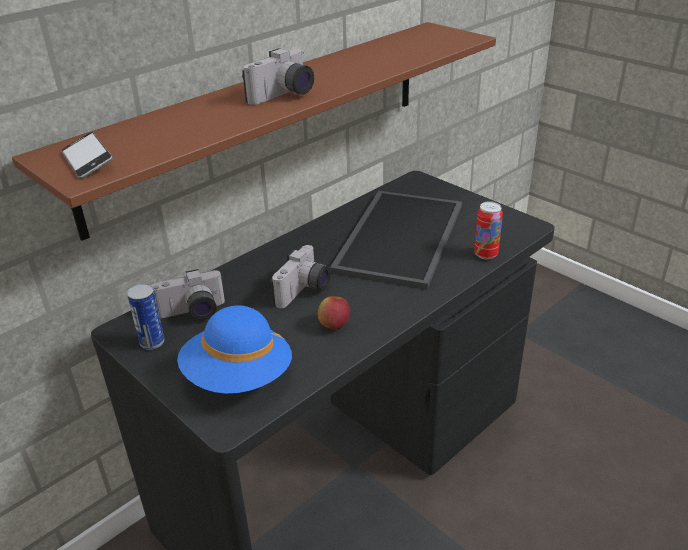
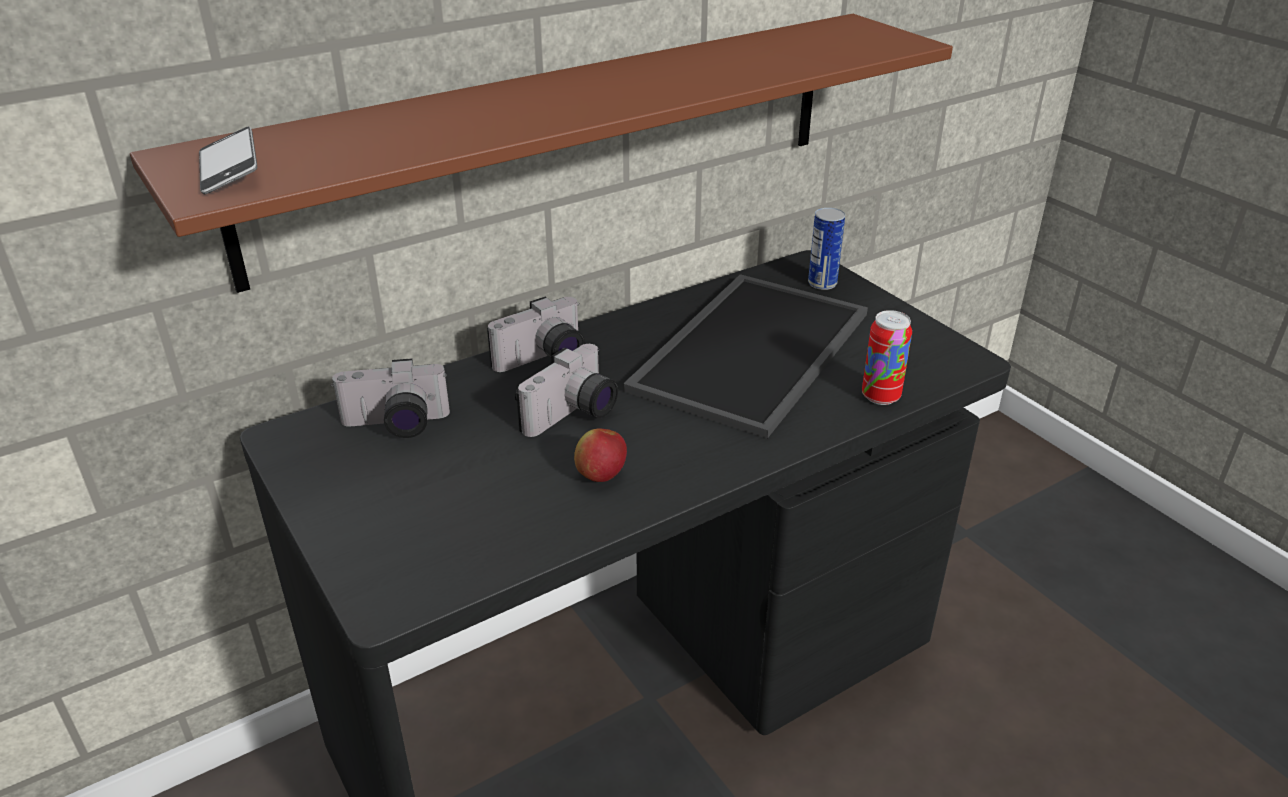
camera: 10 degrees right, 0 degrees up
(152, 342) = (321, 461): can -> can (822, 283)
(238, 377) = (427, 534): blue hat -> none
(284, 96) = (570, 103): camera -> camera (544, 360)

